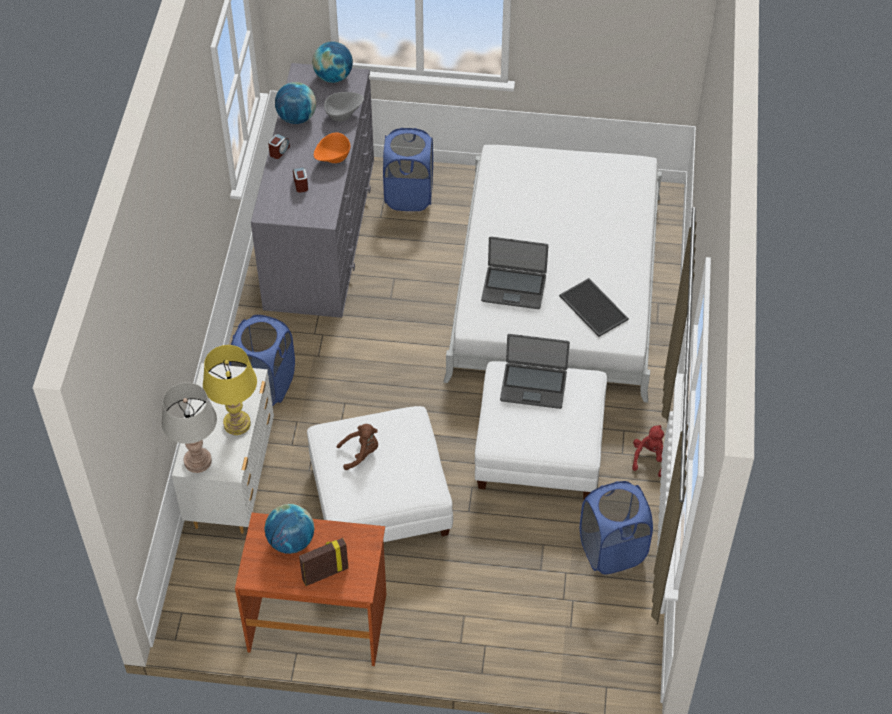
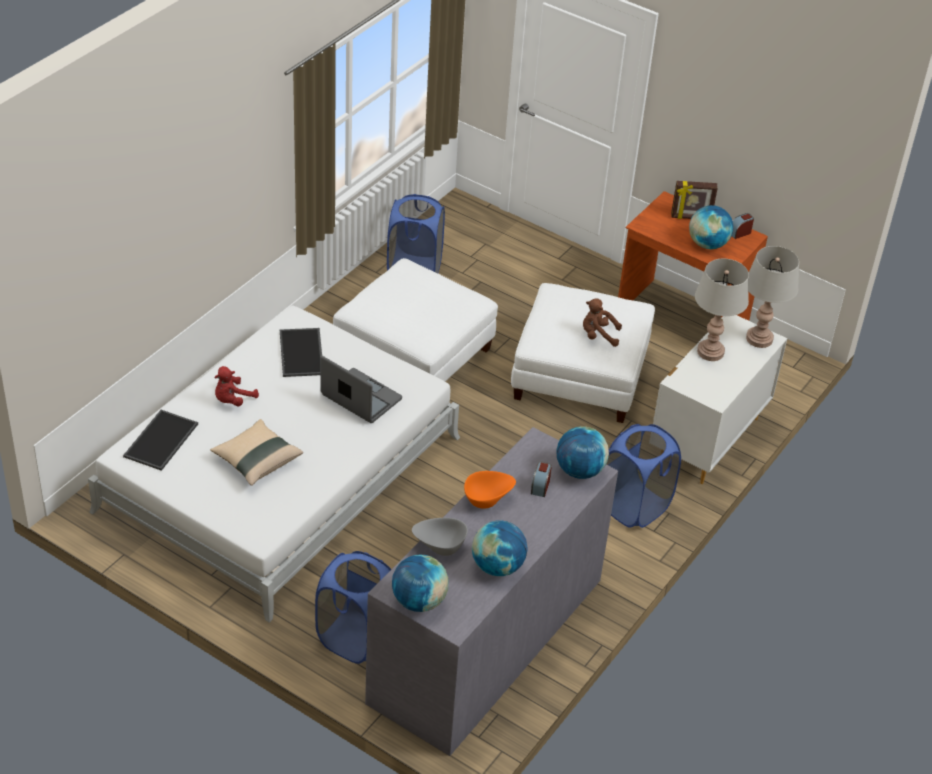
camera: 155 degrees left, 10 degrees down
(237, 424) = (710, 352): yellow table lamp -> grey table lamp
(279, 151) = (542, 534): alarm clock -> alarm clock (740, 233)
(279, 208) = (579, 471): none -> globe
(533, 385) = (410, 320): laptop -> none
(546, 203) = (256, 461): none -> beige pillow
(623, 184) = (162, 441): none -> tray
(650, 458) = (327, 311): red plush toy -> red plush toy (233, 400)

